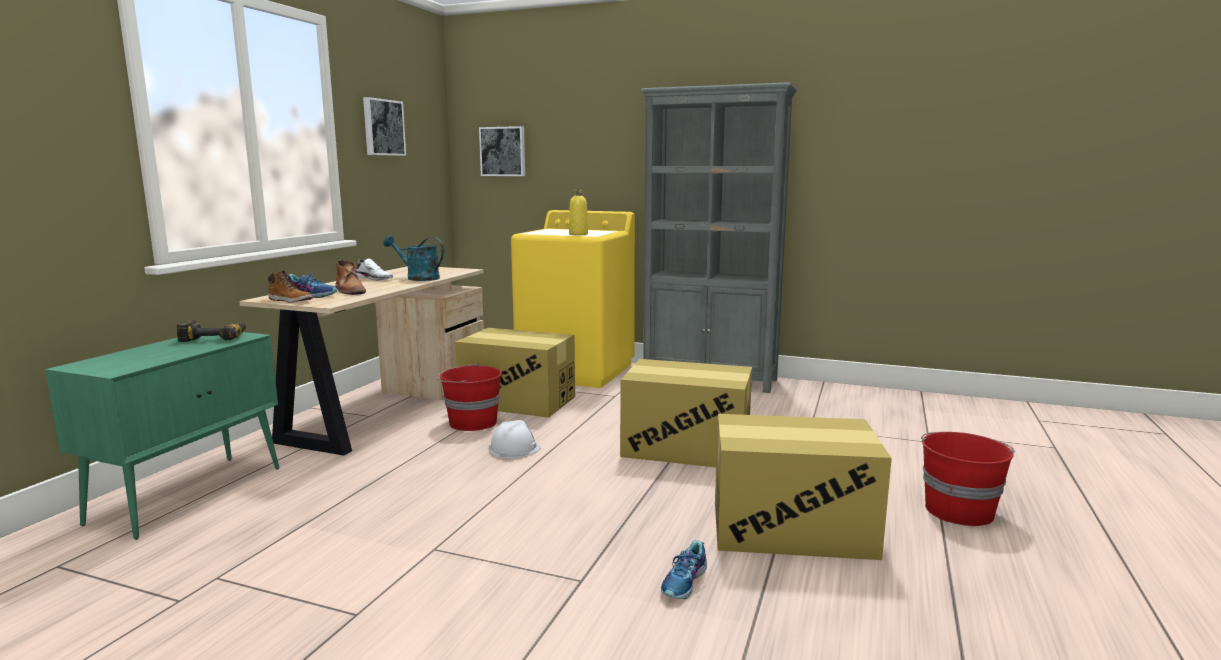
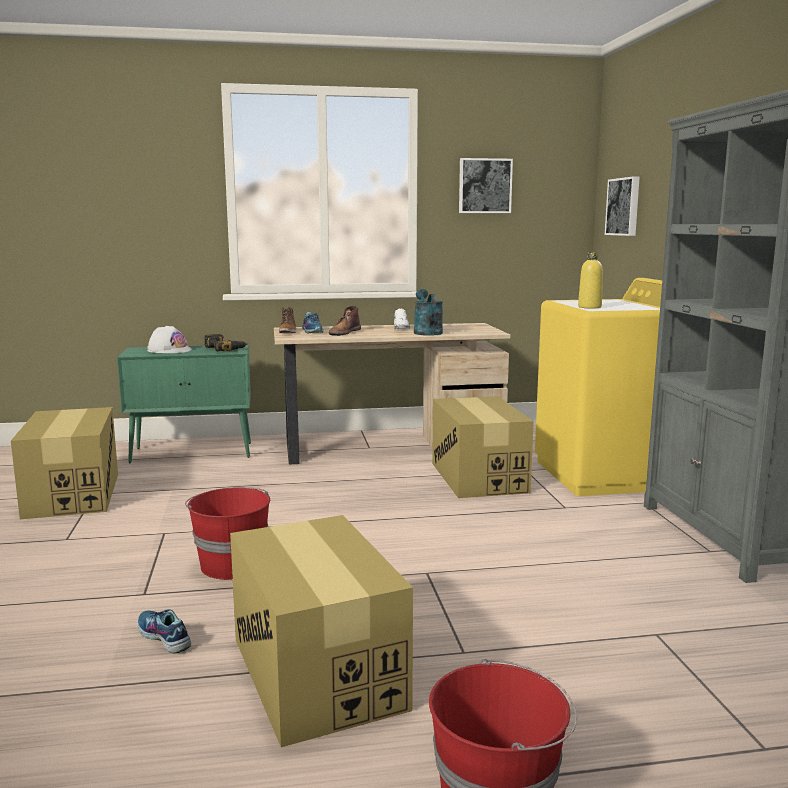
camera: 60 degrees right, 0 degrees up
(472, 422) = (403, 477): red bucket -> red bucket (231, 564)
(514, 449) = (367, 506): white hard hat -> white hard hat (169, 350)
(685, 582) = (163, 637): shoe -> shoe turned 45 degrees clockwise
(686, 448) = (469, 573): cardboard box -> cardboard box (73, 494)

